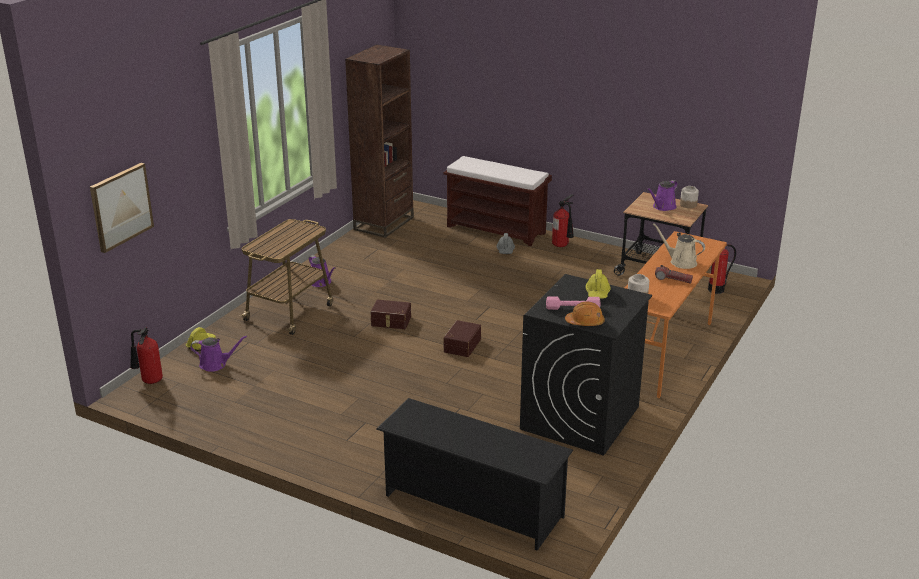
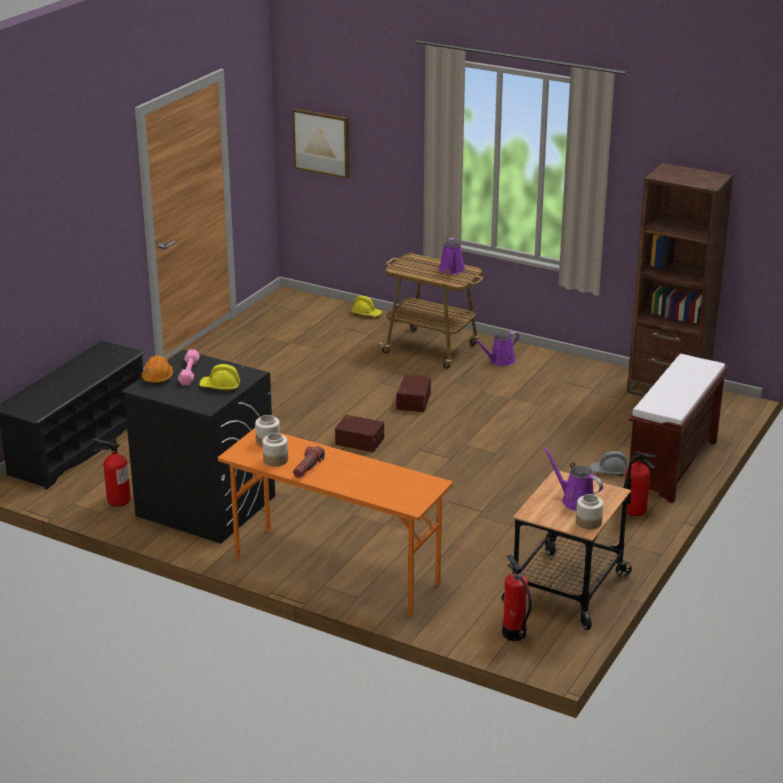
camera: 90 degrees right, 0 degrees up
(149, 381) = (302, 299): fire extinguisher -> fire extinguisher (118, 501)
(215, 364) = (329, 323): purple watering can -> purple watering can (452, 270)
(666, 293) = (275, 460): none -> jar
(680, 262) = (357, 477): beige watering can -> none

